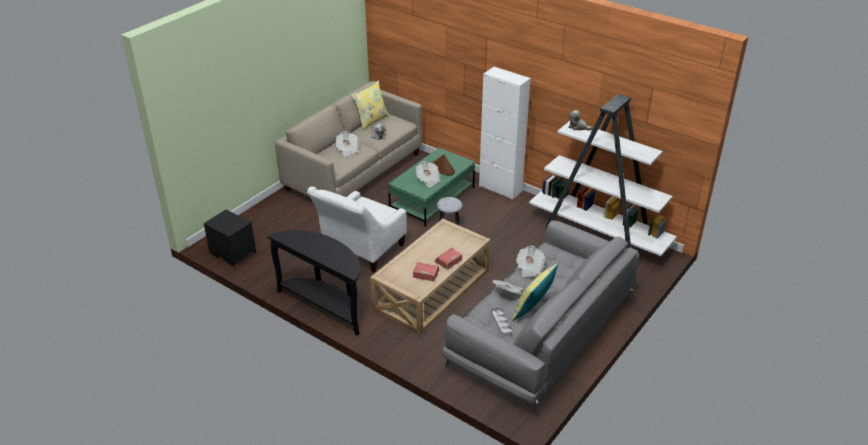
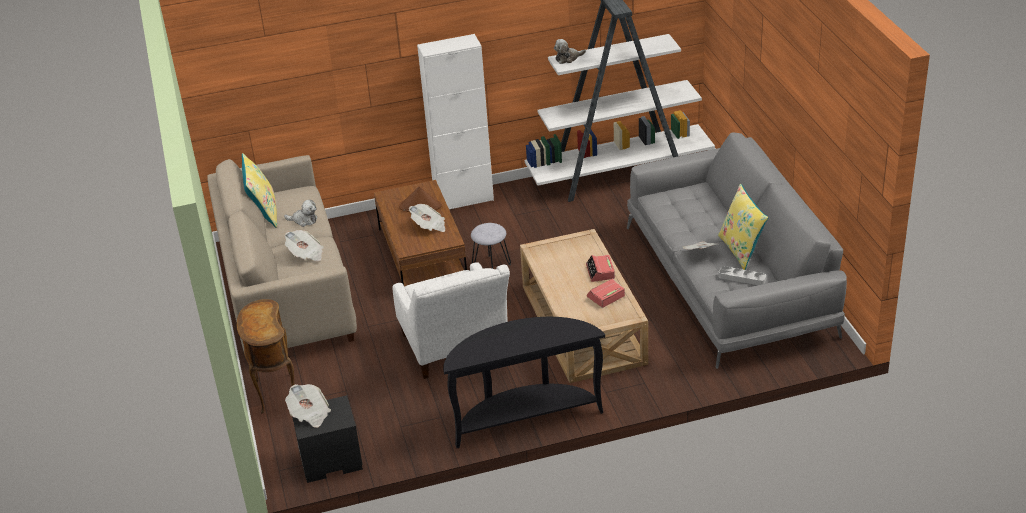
camera: 50 degrees left, 0 degrees up
(269, 209) = (275, 394): none -> brown side table
(432, 199) = (422, 255): green coffee table -> brown coffee table
(529, 268) = (675, 223): newspaper -> newspaper (310, 414)

